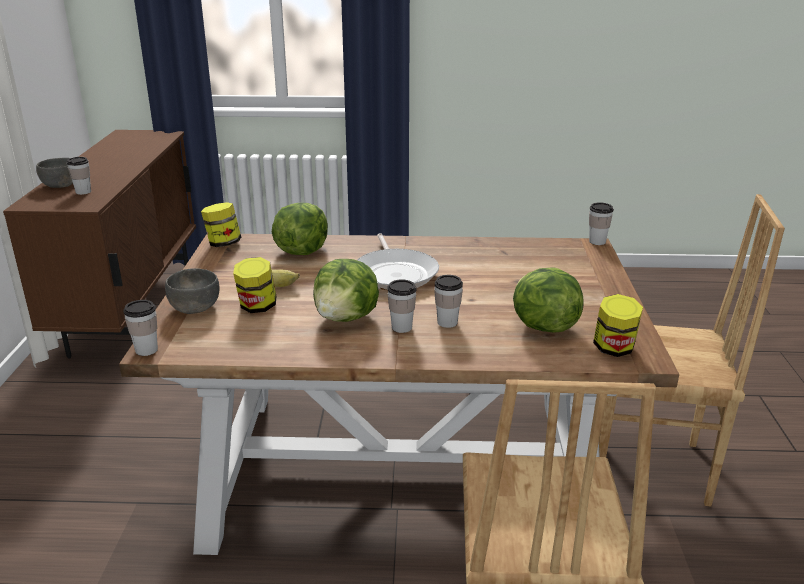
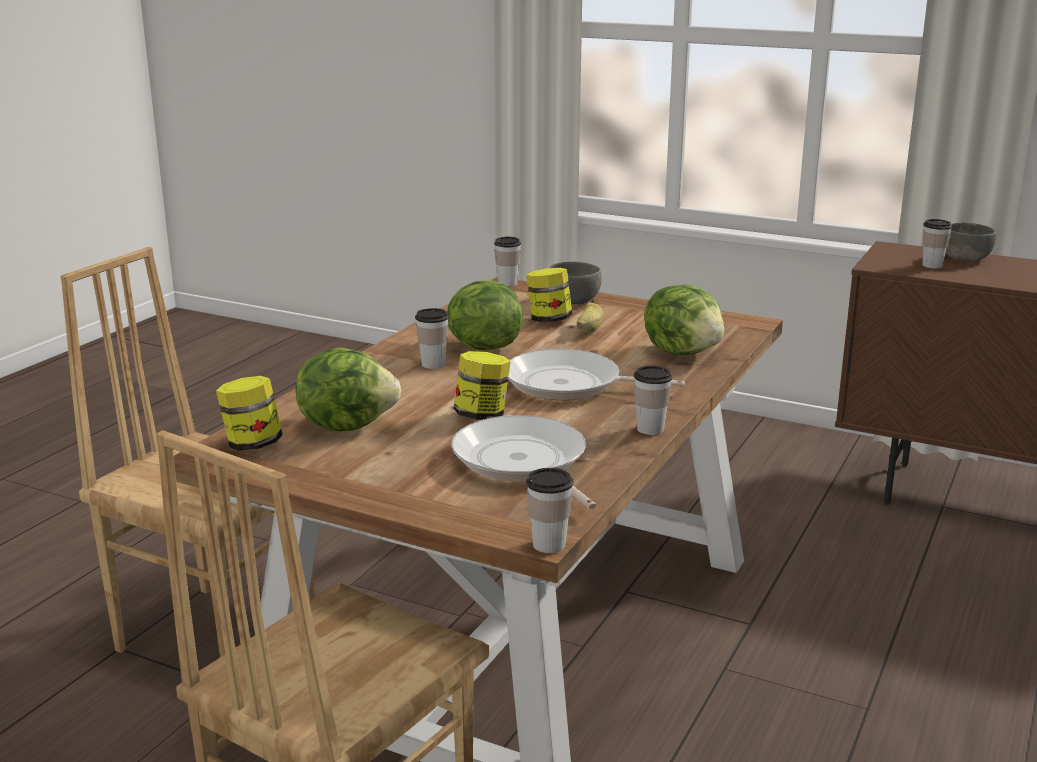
camera: 115 degrees right, 5 degrees down
(223, 244) = (737, 322): jar -> jar (482, 415)
(447, 322) = (417, 384): cup -> cup (650, 429)
(525, 263) = (522, 463): none -> frying pan

